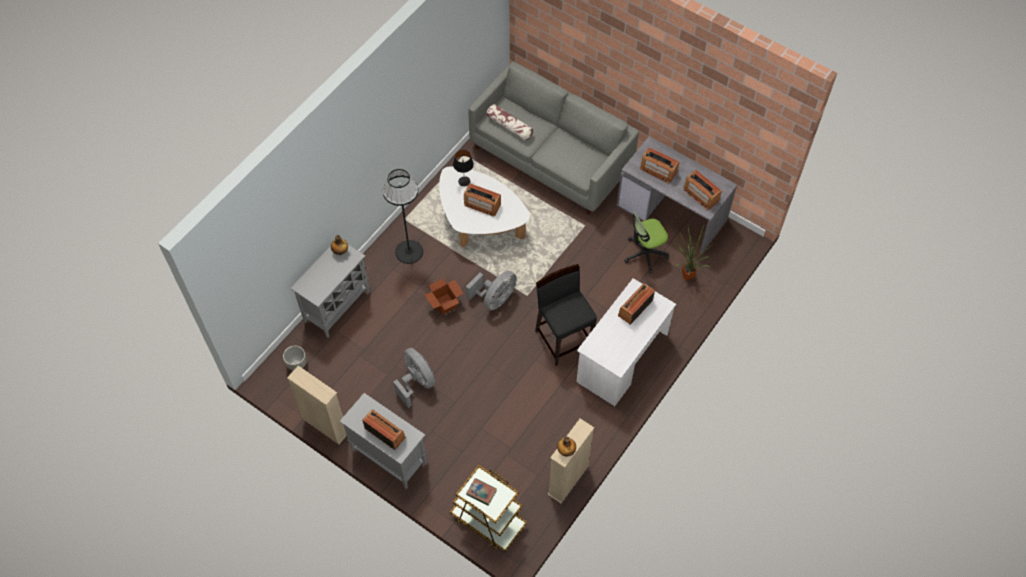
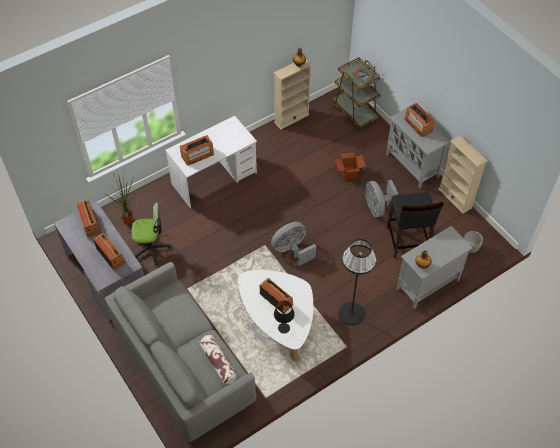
camera: 160 degrees left, 5 degrees down
(444, 304) = (335, 259): cardboard box -> cardboard box (349, 173)
(563, 339) = (251, 204): black stool -> black stool (407, 241)

